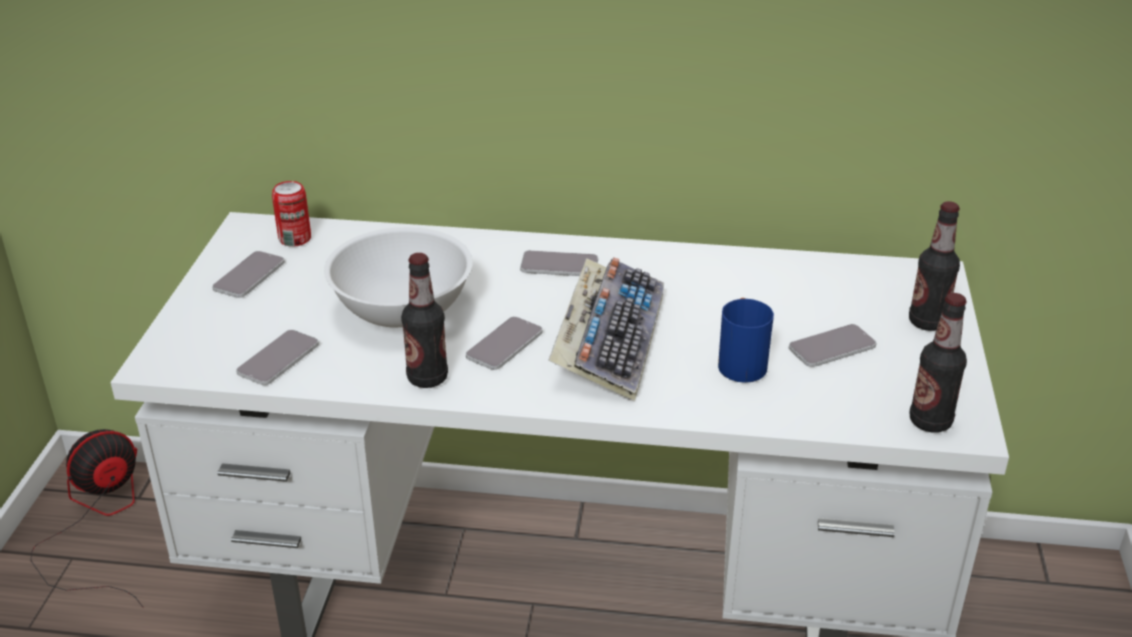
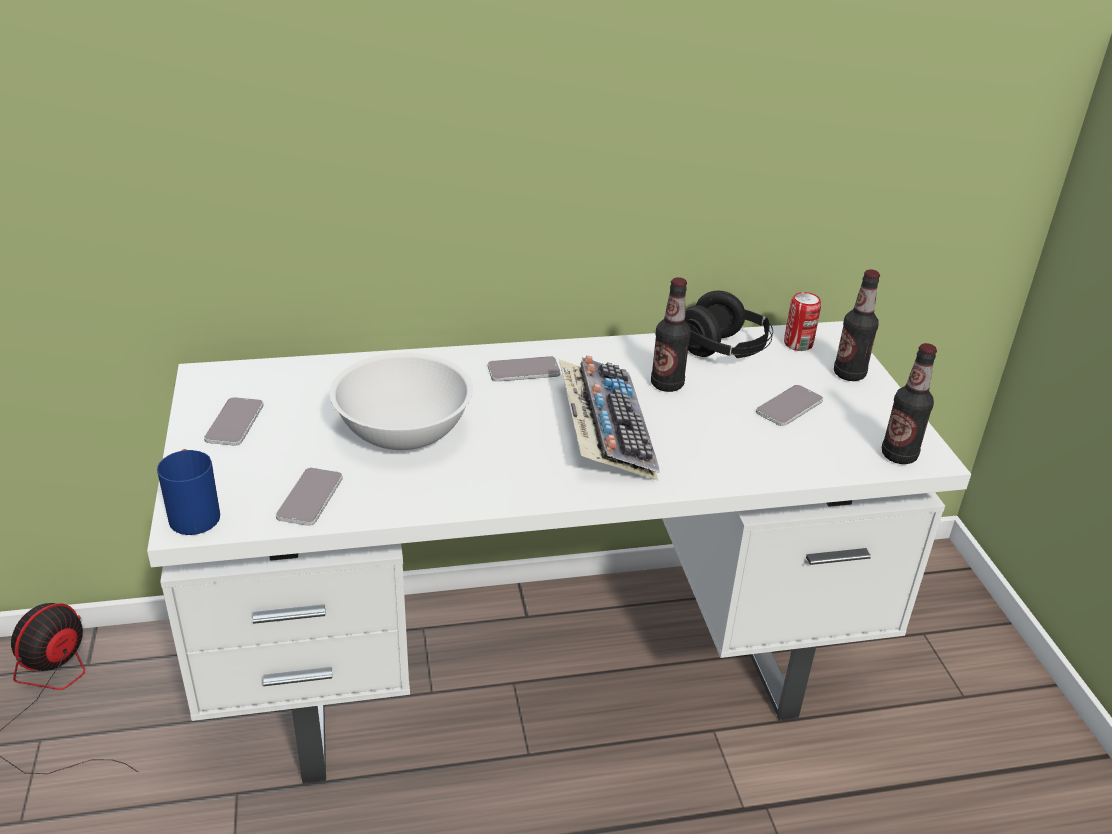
camera: 20 degrees left, 0 degrees up
(295, 239) = (261, 381): can -> can (798, 344)
(427, 378) = (464, 491): bottle -> bottle (667, 384)
(504, 344) = (516, 449): phone -> none
(741, 362) = (725, 431): blue mug -> blue mug (194, 513)
(792, 275) = (723, 351): none -> black headphones

